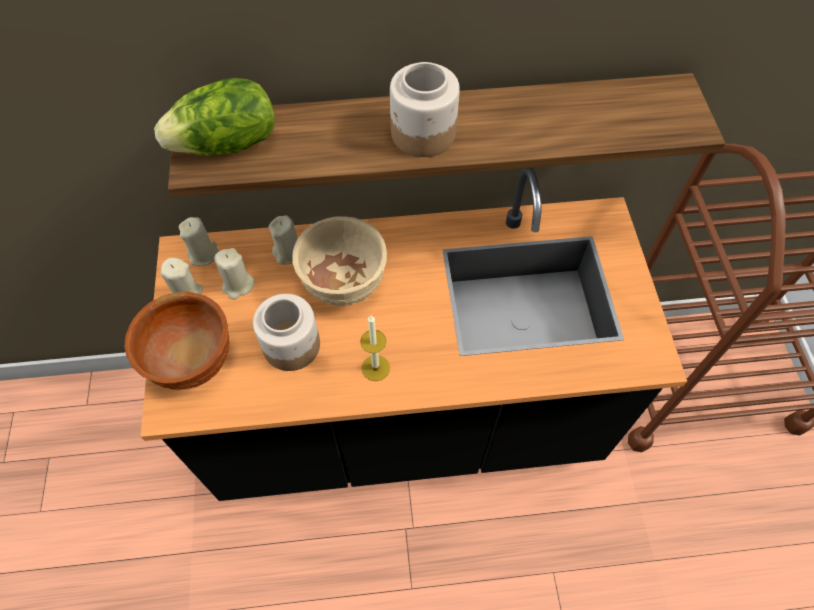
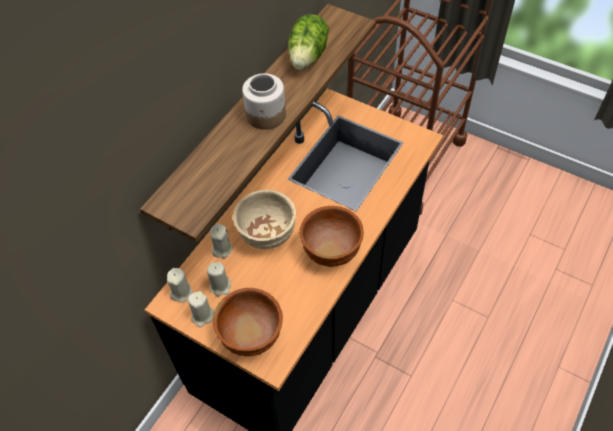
camera: 50 degrees left, 5 degrees down
(227, 145) = (191, 196): lettuce -> lettuce (309, 56)
(291, 346) = (284, 282): jar -> none
(375, 368) = (332, 251): candle -> brown bowl

